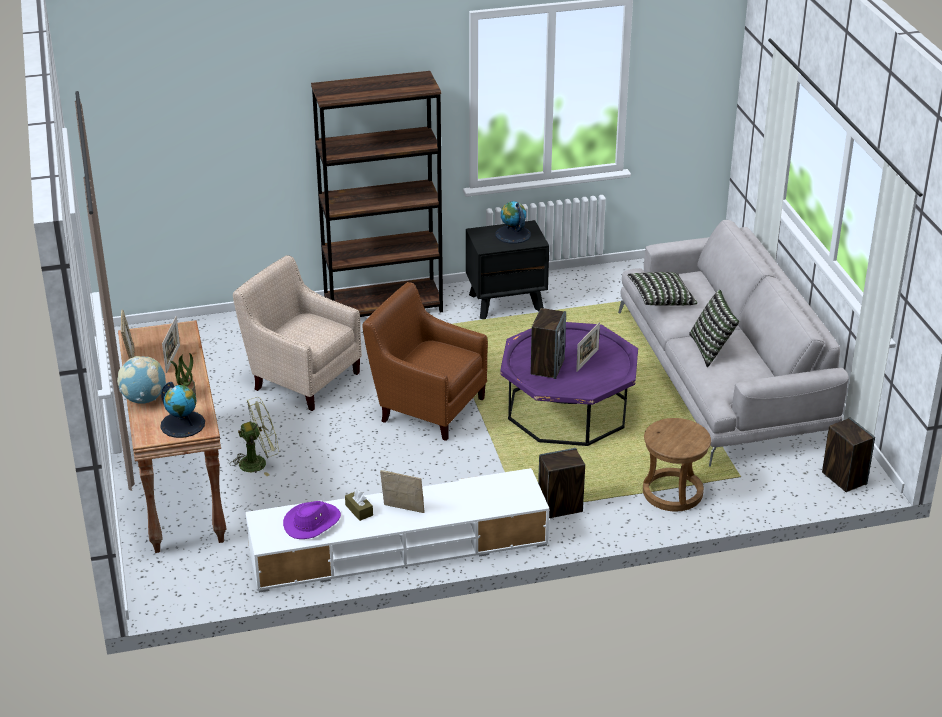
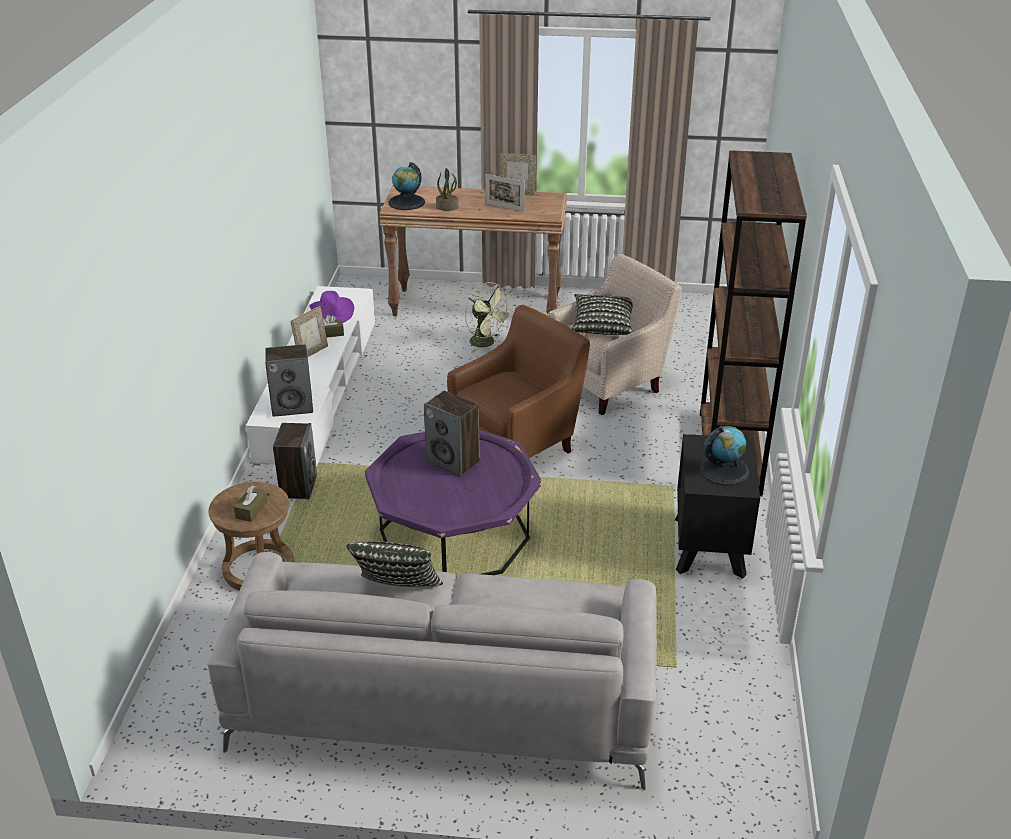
camera: 110 degrees right, 0 degrees up
(144, 399) = (454, 193): globe -> none
(258, 462) = (487, 343): green fan -> green fan turned 45 degrees counterclockwise
(587, 360) = (447, 492): picture frame -> none
(660, 299) = (540, 585): pillow -> pillow (602, 325)
(682, 433) = (251, 510): none -> brown tissue box
(843, 478) = (165, 727): speaker -> speaker (293, 406)

